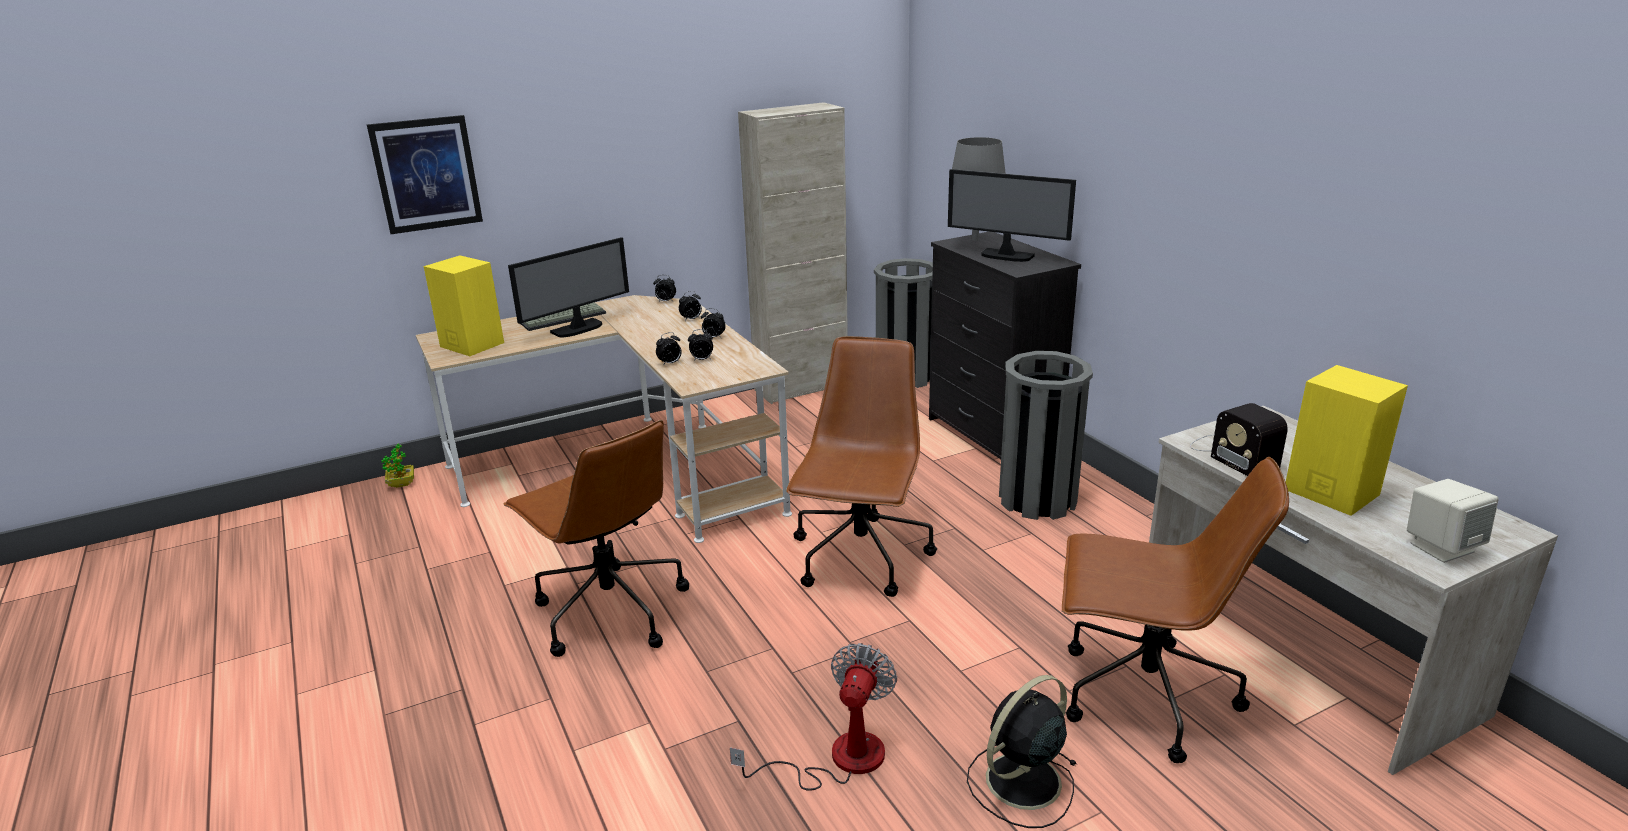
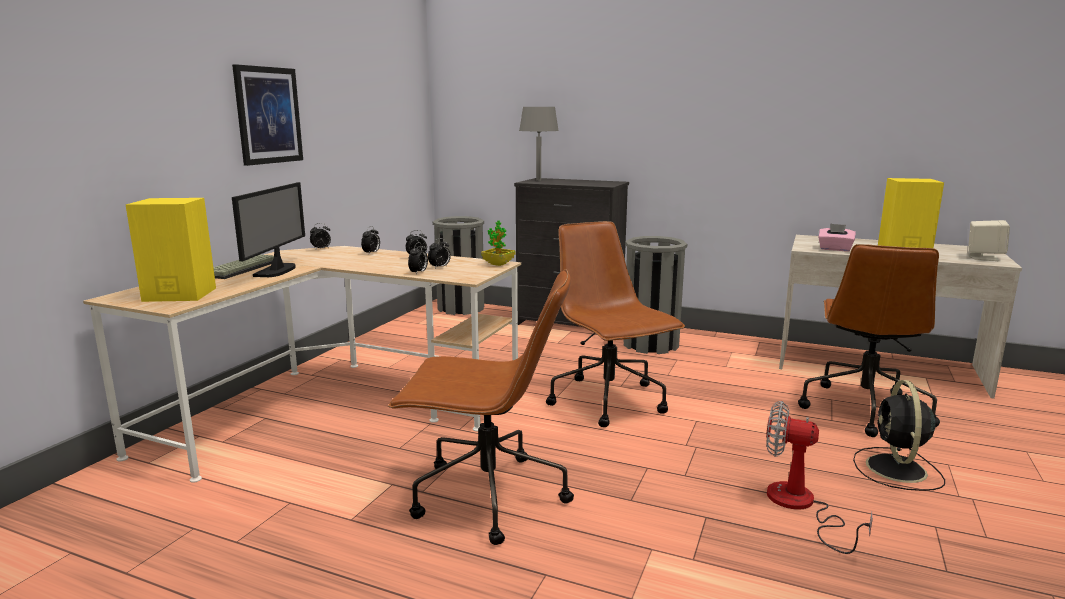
camera: 40 degrees left, 10 degrees down
(402, 484) = (77, 489): potted plant -> potted plant (498, 264)
(426, 174) = (90, 111): picture -> picture (268, 115)
(801, 387) = (395, 328): beige cabinet -> none
(838, 759) = (800, 506): fan -> fan turned 45 degrees counterclockwise
(1006, 256) = (579, 182): monitor -> none
(1142, 696) = (863, 409): brown office chair -> brown office chair turned 135 degrees clockwise
(1231, 454) = (835, 249): radio -> pink tissue box

